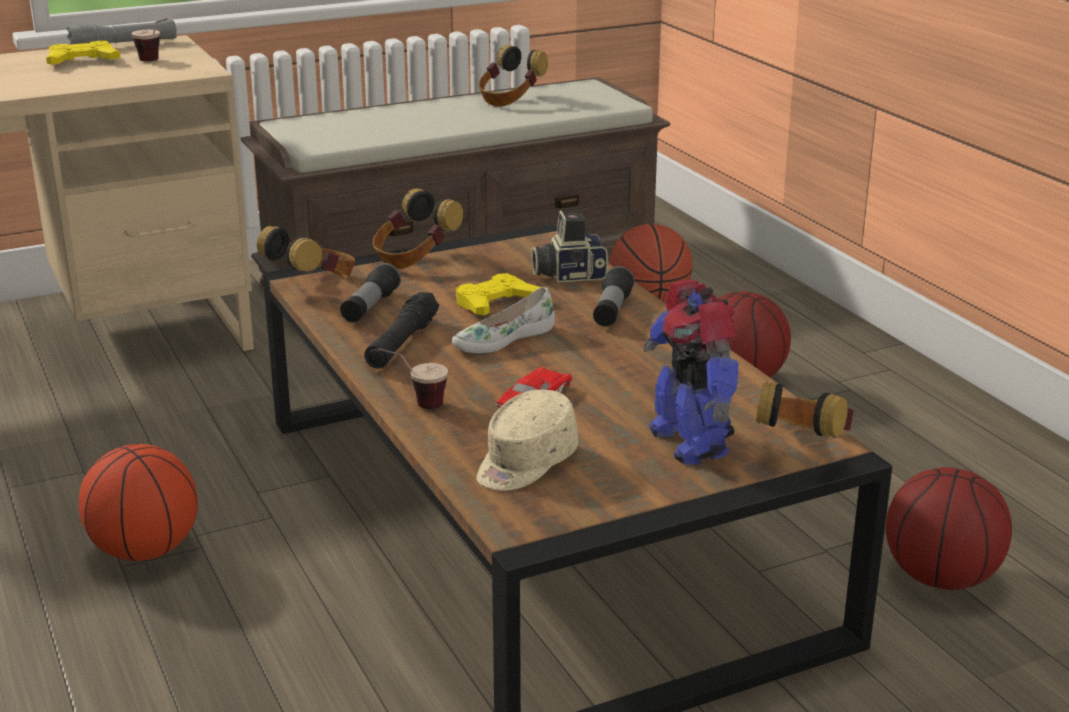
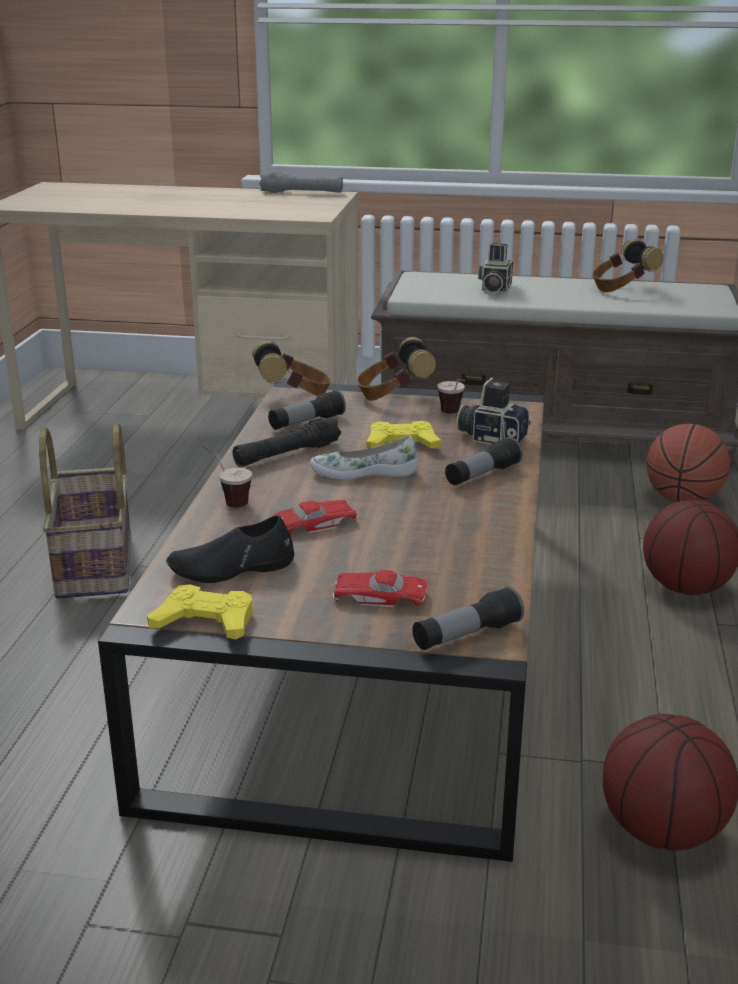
camera: 35 degrees right, 0 degrees up
(82, 61) = (254, 199): yellow game controller -> yellow game controller (205, 621)
(144, 551) = (97, 564): basketball -> basket
(156, 61) = (299, 206): cup -> cup (453, 415)
(389, 123) = (494, 289): none -> camera
(525, 463) = (231, 568): beige cap -> black shoe
(690, 441) = (380, 596): toy robot -> red toy car
(803, 447) = (466, 635): headphones -> flashlight

